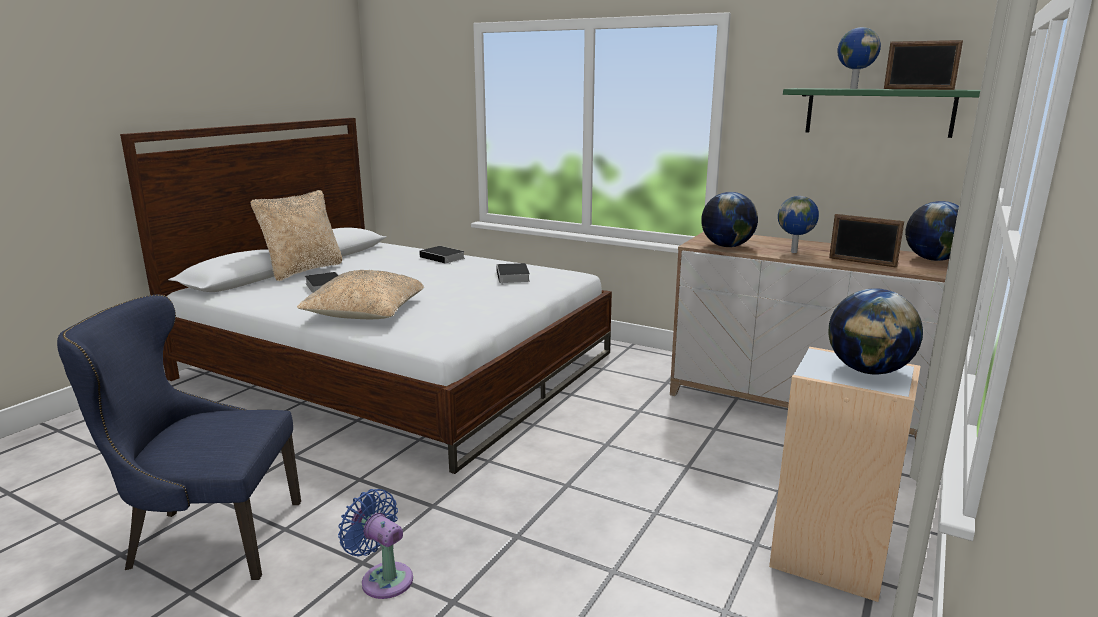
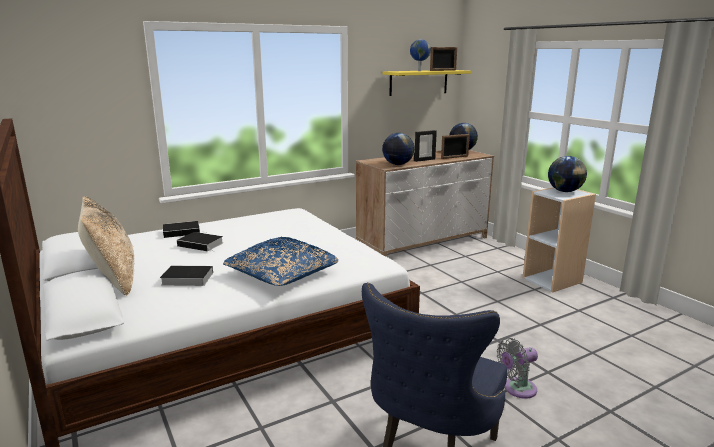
camera: 60 degrees left, 0 degrees up
(366, 311) = (282, 273): beige pillow -> blue pillow
(383, 578) = (517, 389): blue fan -> grey fan
(513, 276) = (274, 223): book -> book (202, 244)
(794, 252) = (424, 160): globe -> picture frame
(878, 112) = (418, 82): green shelf -> yellow shelf

